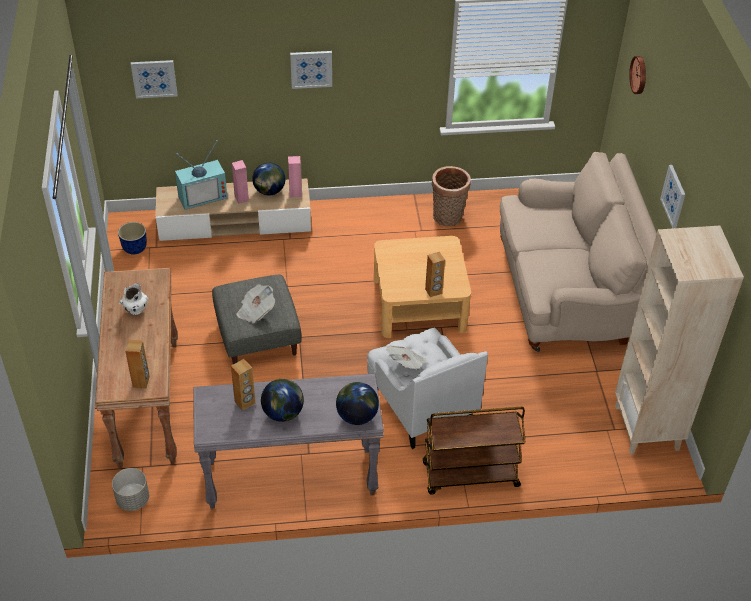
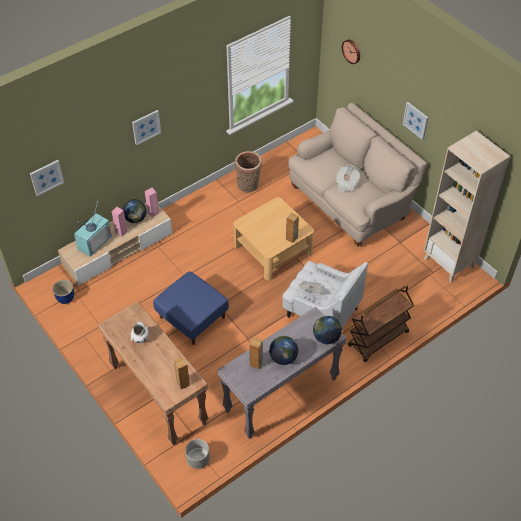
camera: 30 degrees left, 5 degrees up
(256, 311) = (194, 302): newspaper -> newspaper (346, 184)
(257, 336) = (192, 317): grey ottoman -> blue ottoman

